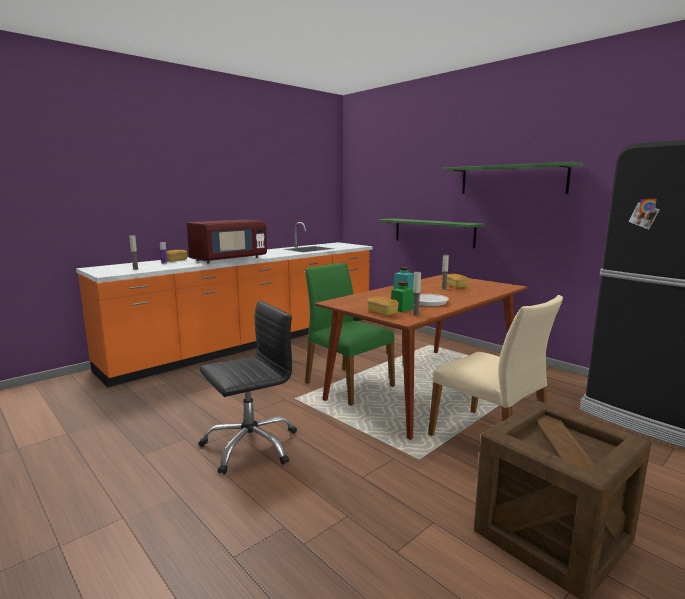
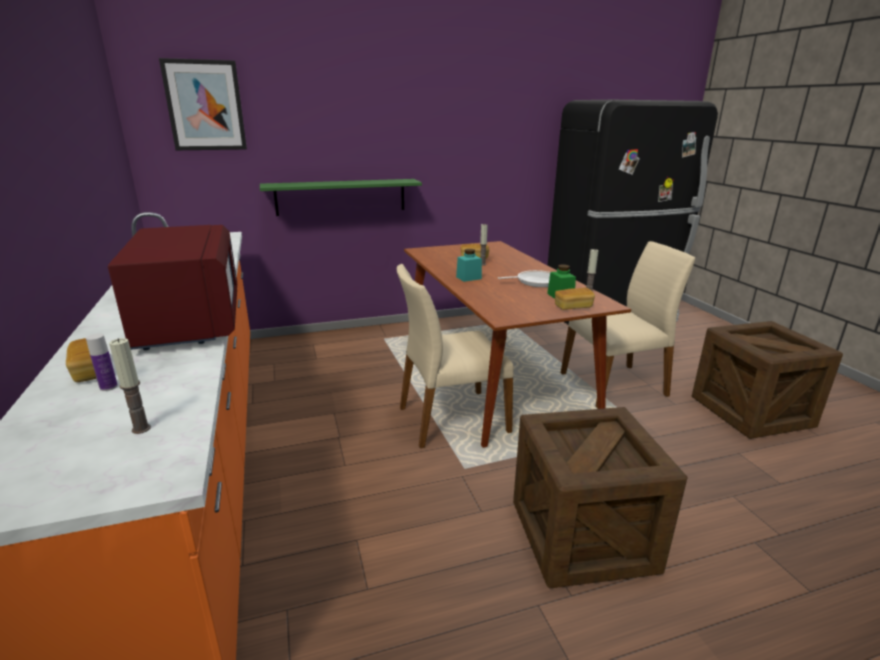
camera: 65 degrees left, 10 degrees up
(250, 445) = (582, 536): black office chair -> crate
(347, 384) = (451, 419): green chair -> beige chair
(373, 171) = (205, 106): none -> picture
(512, 180) = (442, 125): green shelf -> none

